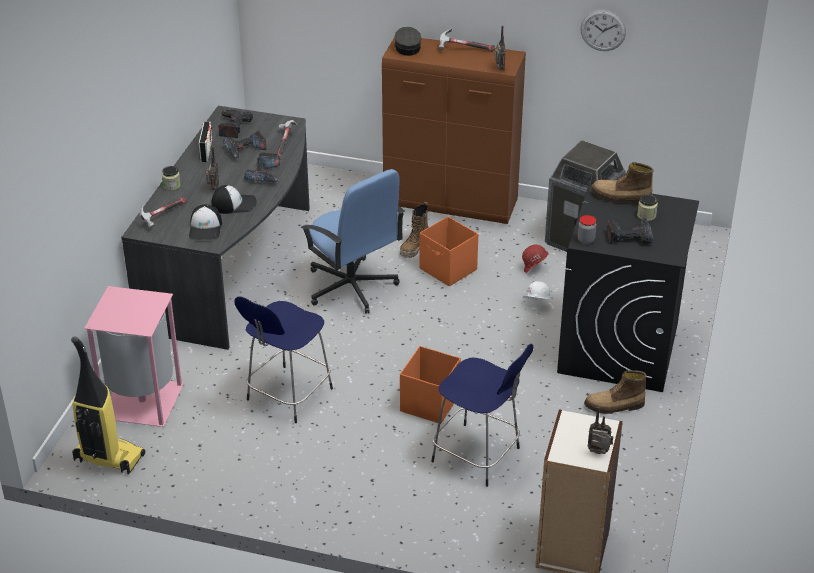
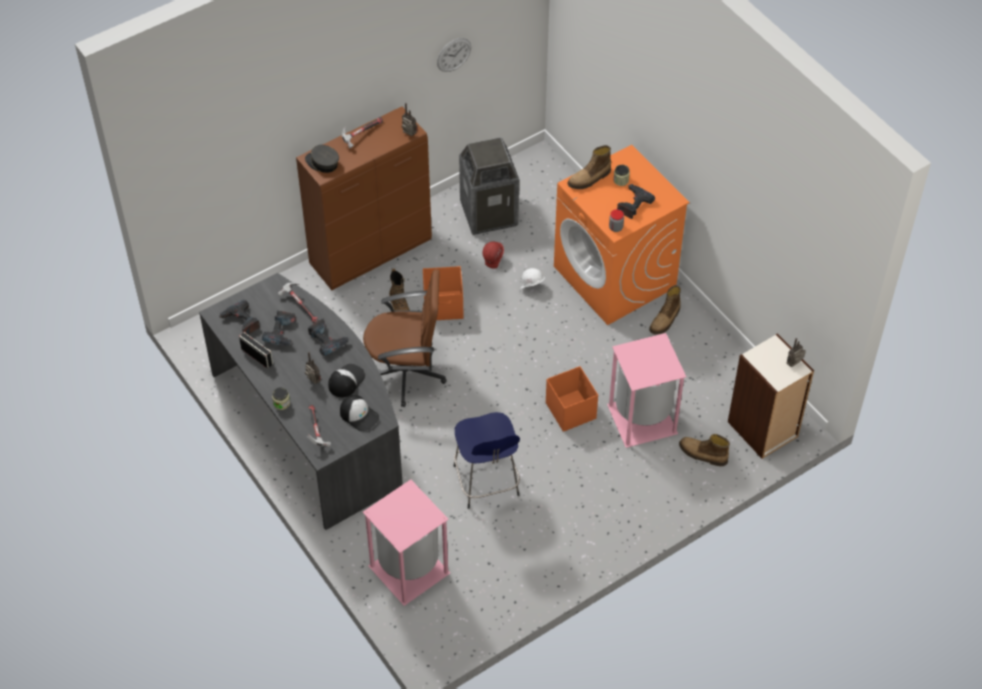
camera: 50 degrees left, 15 degrees up
(108, 458) = (451, 624): vacuum cleaner -> none
(351, 287) = (406, 372): blue office chair -> brown office chair
(478, 456) = (643, 420): blue stool -> pink trash can
(487, 520) = (702, 454): none -> boot
(619, 348) = (615, 277): black washing machine -> orange washing machine

